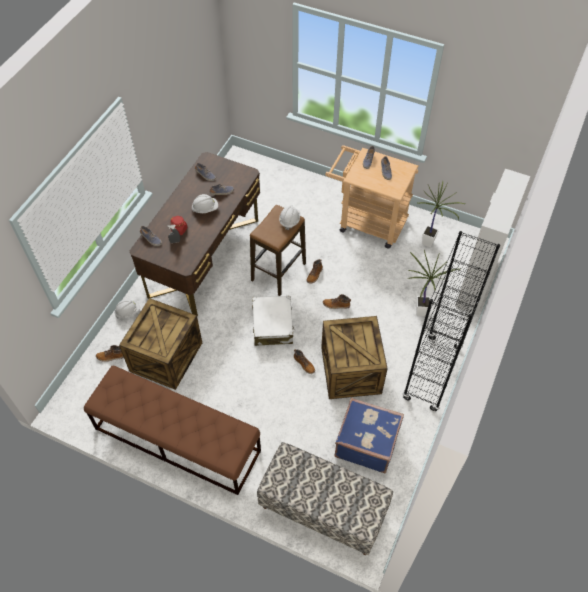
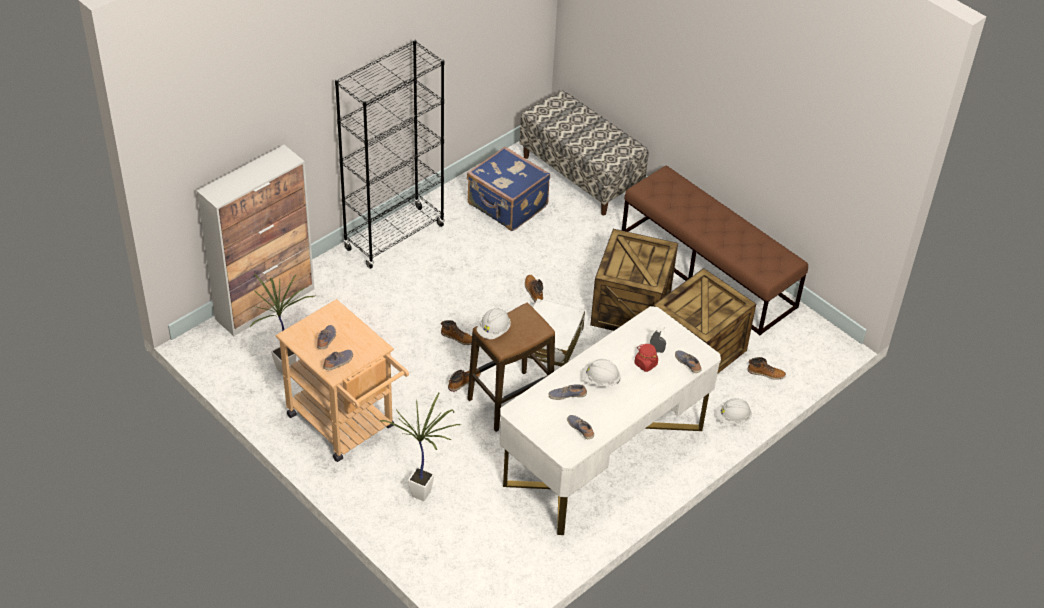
camera: 160 degrees left, 10 degrees down
(204, 257) = (604, 455): brown desk -> white desk
(352, 370) = (482, 268): crate -> crate (630, 307)
(419, 314) = (363, 295): potted plant -> potted plant (425, 492)

